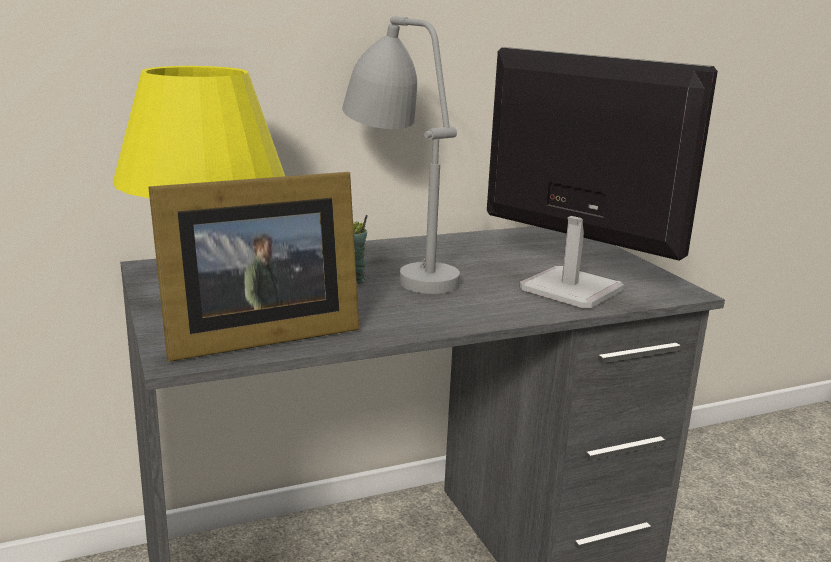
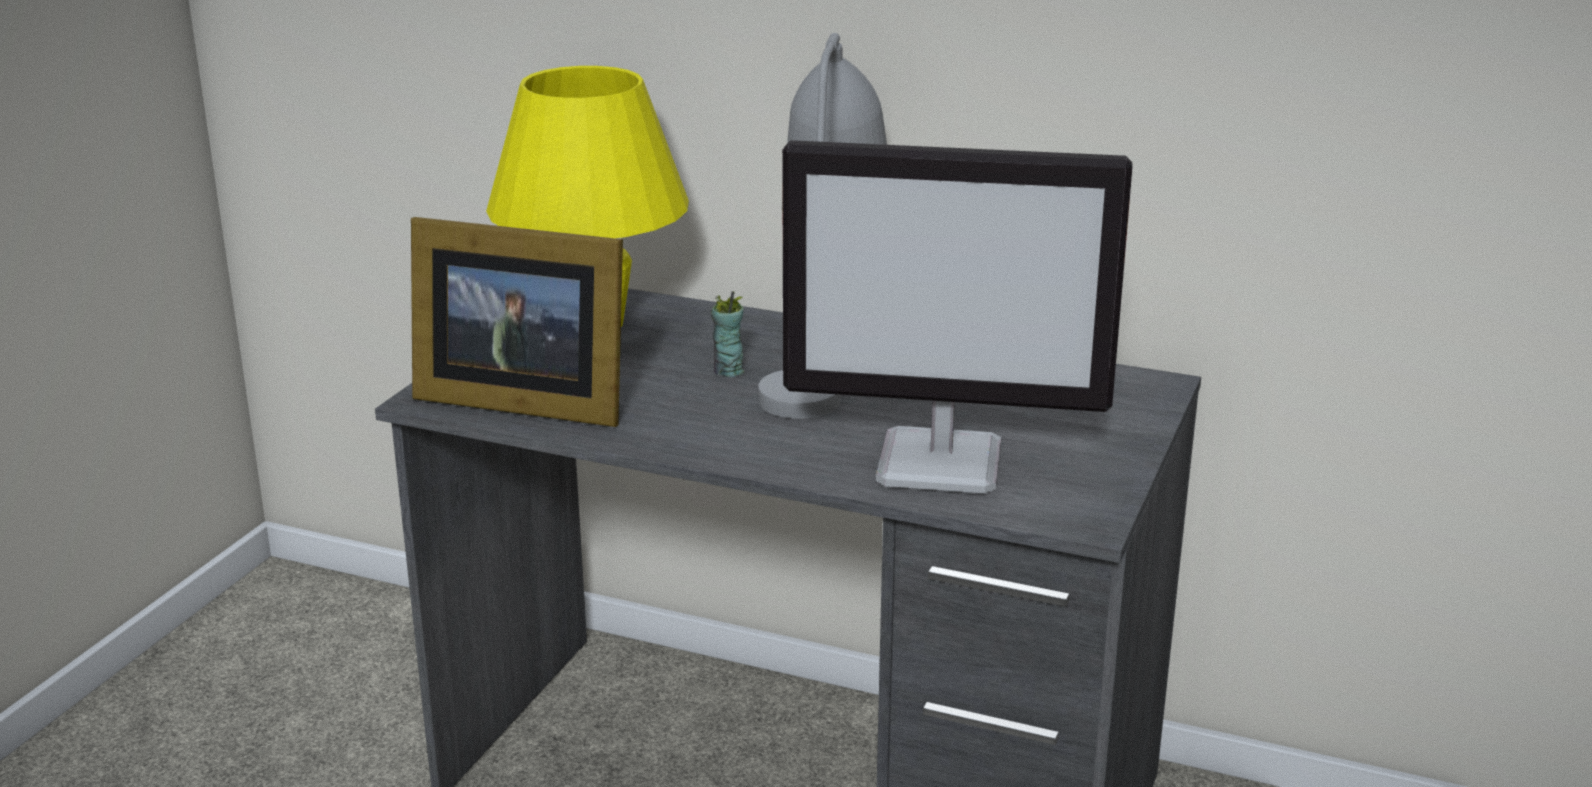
camera: 45 degrees right, 5 degrees up
(569, 289) = (943, 463): monitor -> monitor turned 105 degrees clockwise

